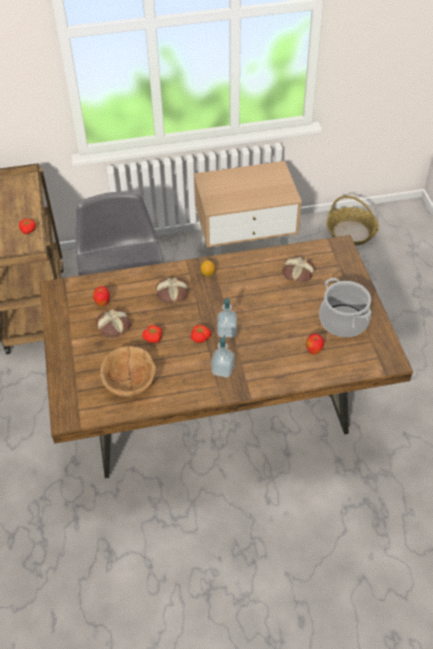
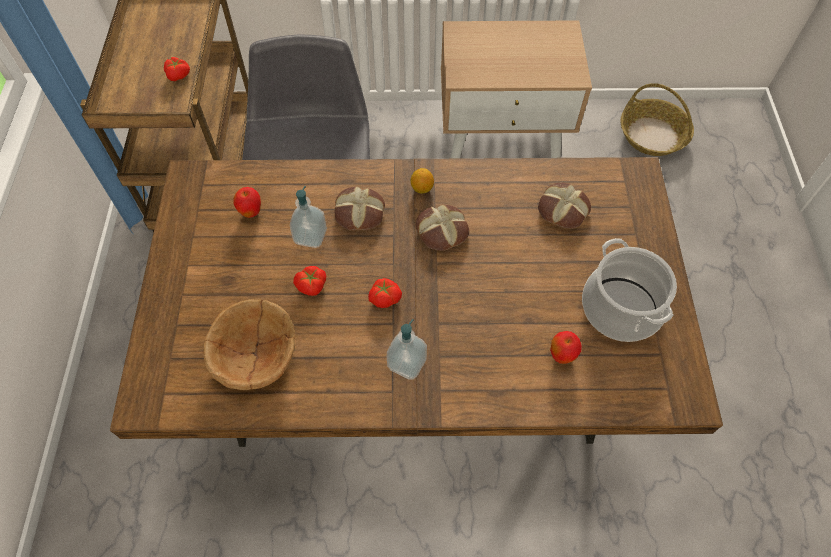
camera: 10 degrees right, 10 degrees up
(114, 326) = (257, 255): bread -> bread (442, 232)
(227, 331) = (429, 294): soap dispenser -> soap dispenser (310, 236)

